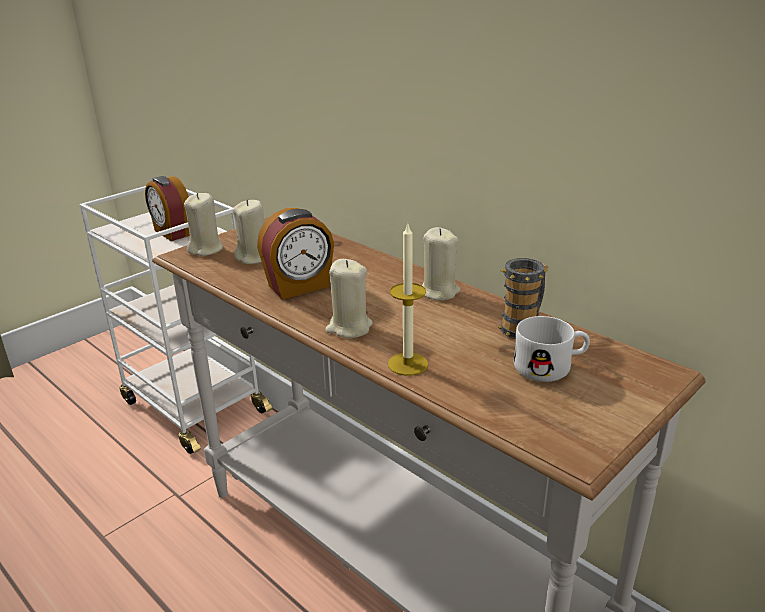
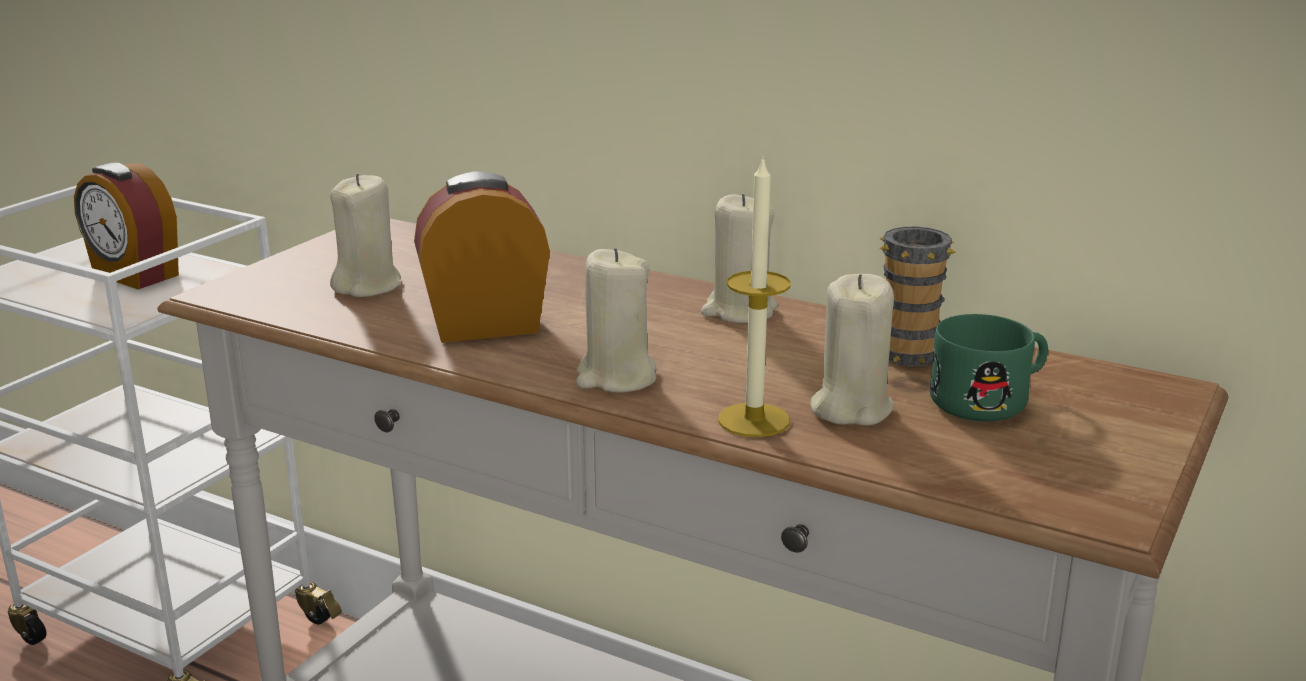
camera: 15 degrees left, 5 degrees down
(206, 249) = (263, 280): beige candle -> beige candle (850, 408)
(299, 287) = (485, 324): alarm clock -> alarm clock turned 150 degrees counterclockwise
(551, 367) = (991, 399): white mug -> green mug

